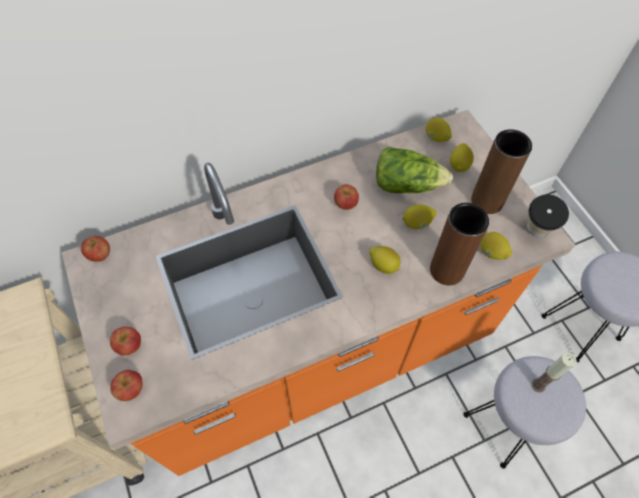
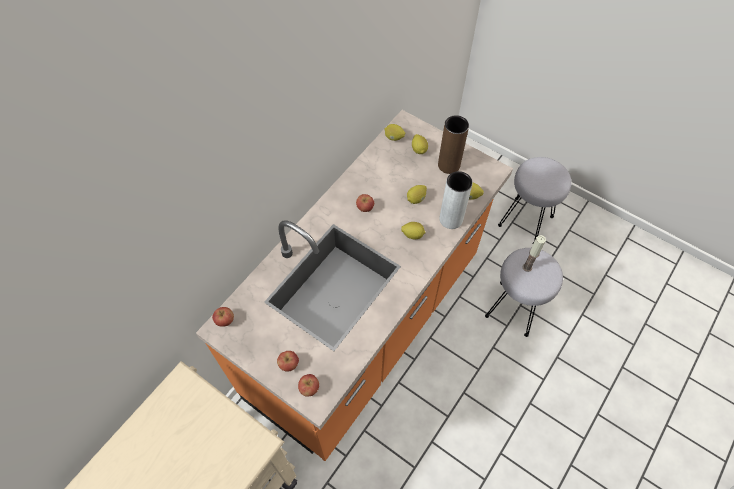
camera: 30 degrees left, 0 degrees up
(406, 184) = (394, 177): lettuce -> none
(447, 270) = (451, 219): brown vase -> grey vase
(534, 234) = (487, 172): cup -> none

